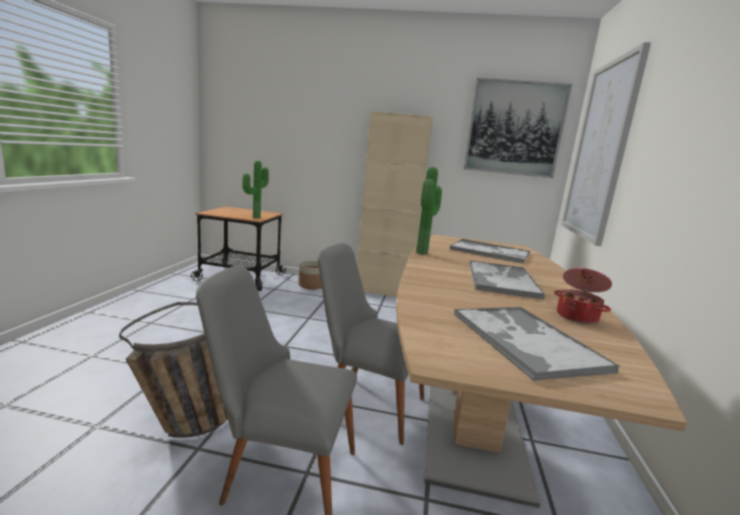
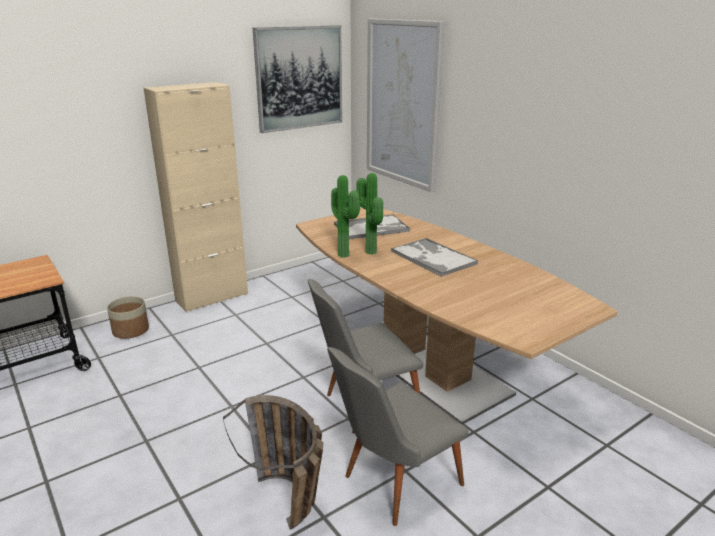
camera: 45 degrees left, 10 degrees up
(255, 217) = (40, 278): potted plant -> potted plant (369, 252)
(524, 340) = (523, 302): tray -> none
(577, 317) = (509, 269): cooking pot -> none

